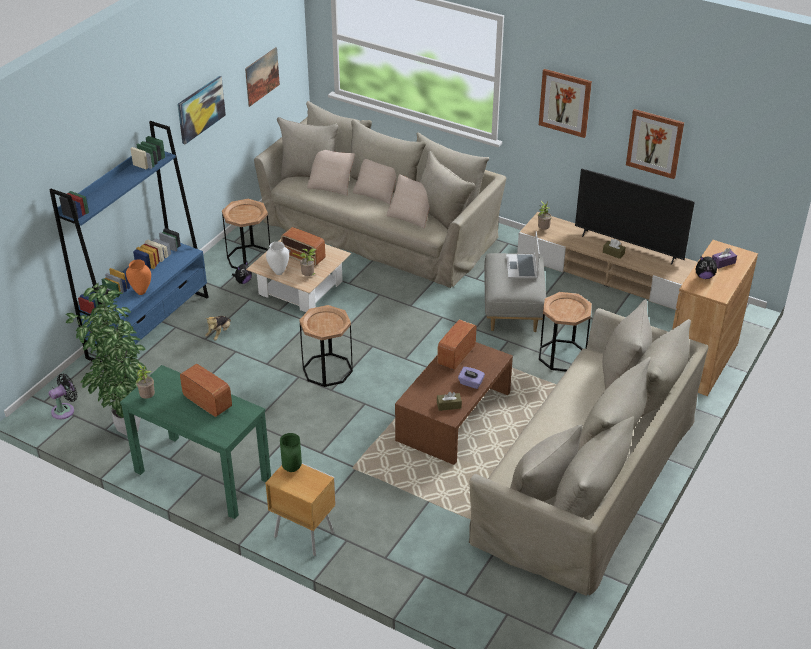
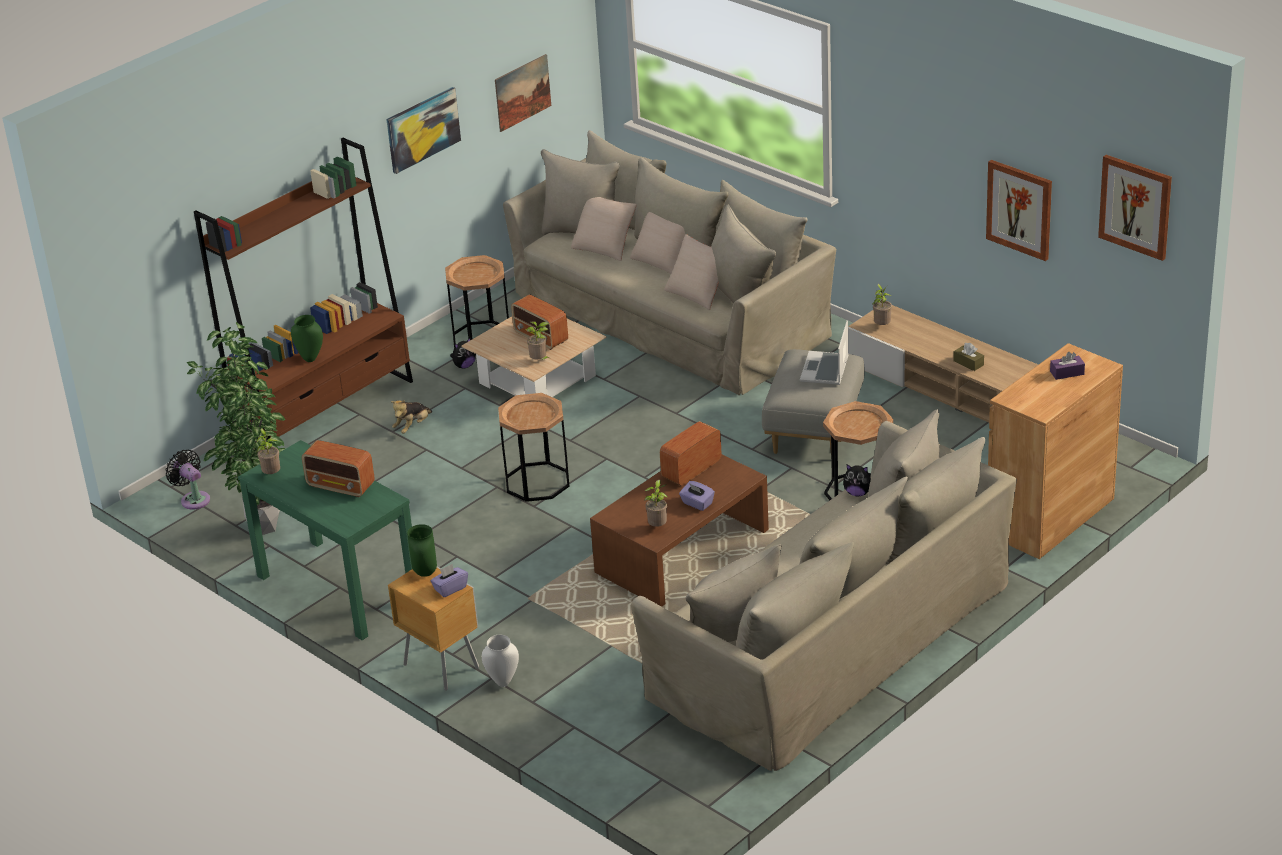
camera: 15 degrees right, 5 degrees down
(65, 410) = (193, 499): black fan -> black fan turned 105 degrees counterclockwise
(141, 291) = (311, 358): orange vase -> green vase
(149, 326) = (326, 411): blue bookcase -> brown bookcase
(207, 402) = (341, 486): radio -> radio turned 150 degrees clockwise
(279, 272) = (502, 353): white vase -> white vase (503, 683)
(316, 480) = (450, 588): none -> purple tissue box
(449, 405) = (658, 526): brown tissue box -> potted plant
(565, 102) = (909, 147): picture -> picture (1135, 206)
(628, 247) = (993, 357): television -> none
(704, 276) = (1031, 388): plush toy -> plush toy (857, 493)

